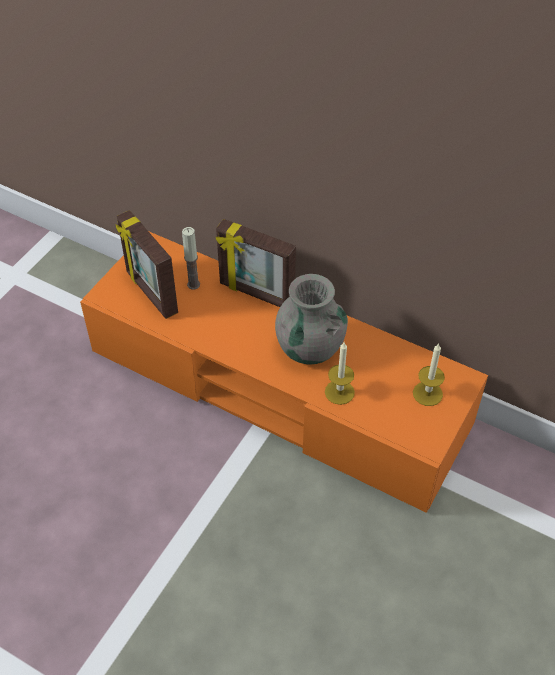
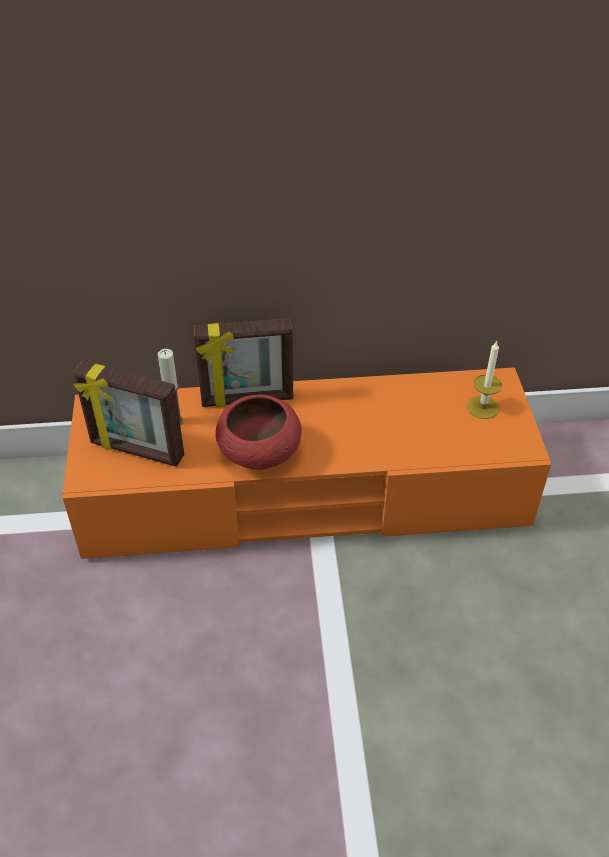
camera: 35 degrees left, 5 degrees down
(228, 338) = (259, 453): none -> red bowl
(309, 348) = (344, 422): grey vase -> none
(339, 392) = (408, 446): candle -> none

